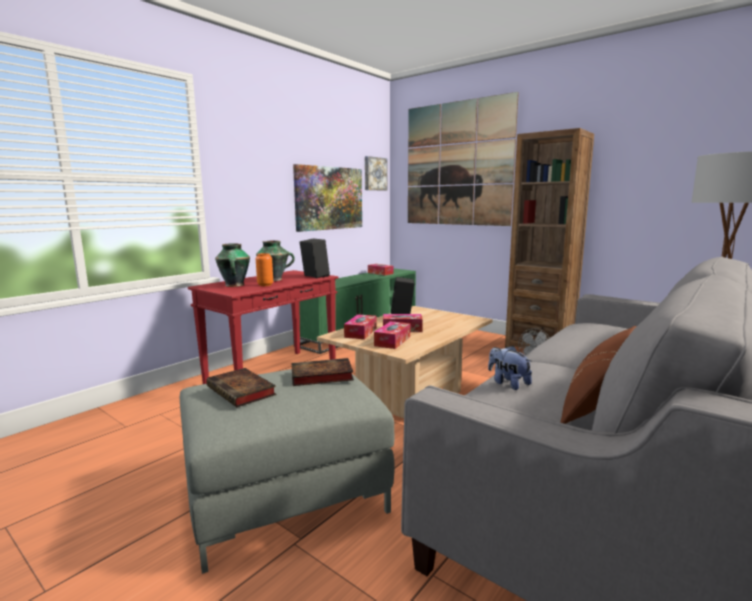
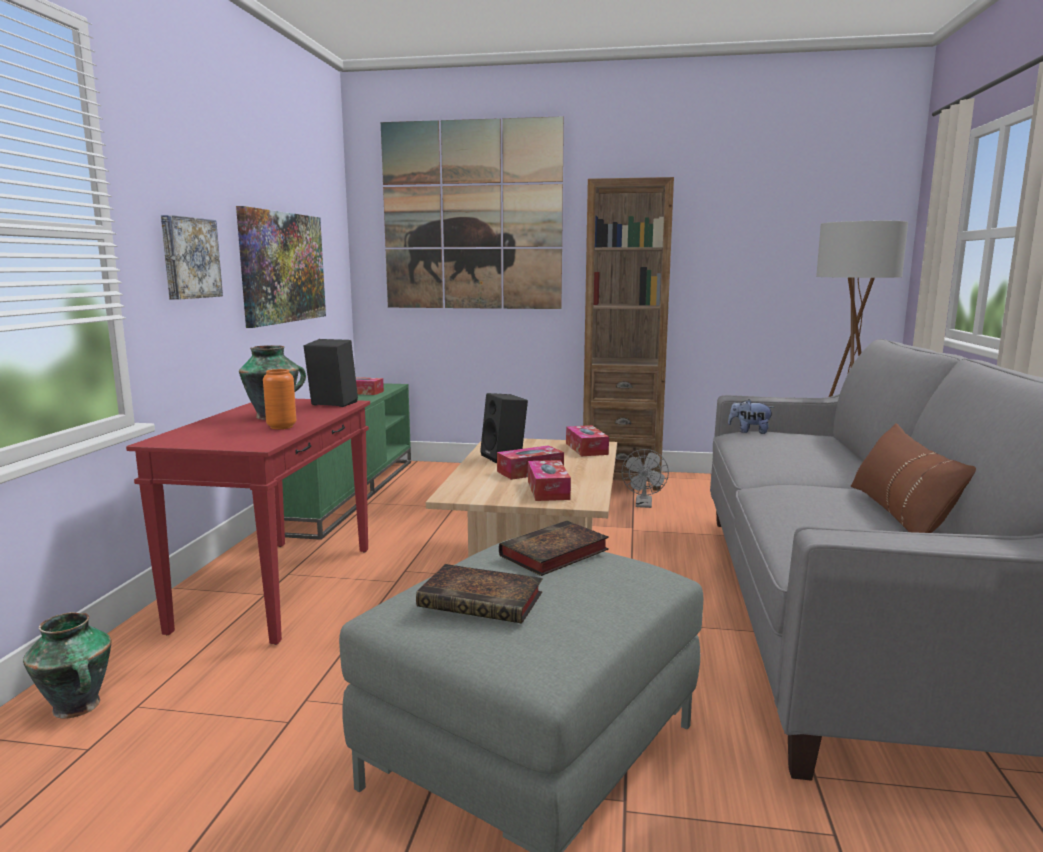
camera: 30 degrees left, 0 degrees up
(234, 285) = (223, 433): vase -> vase (77, 707)
(360, 332) = (482, 485): tissue box -> tissue box (586, 449)
(375, 174) = (332, 226): picture -> picture (189, 258)
(508, 383) = (797, 513): plush toy -> plush toy (749, 431)

